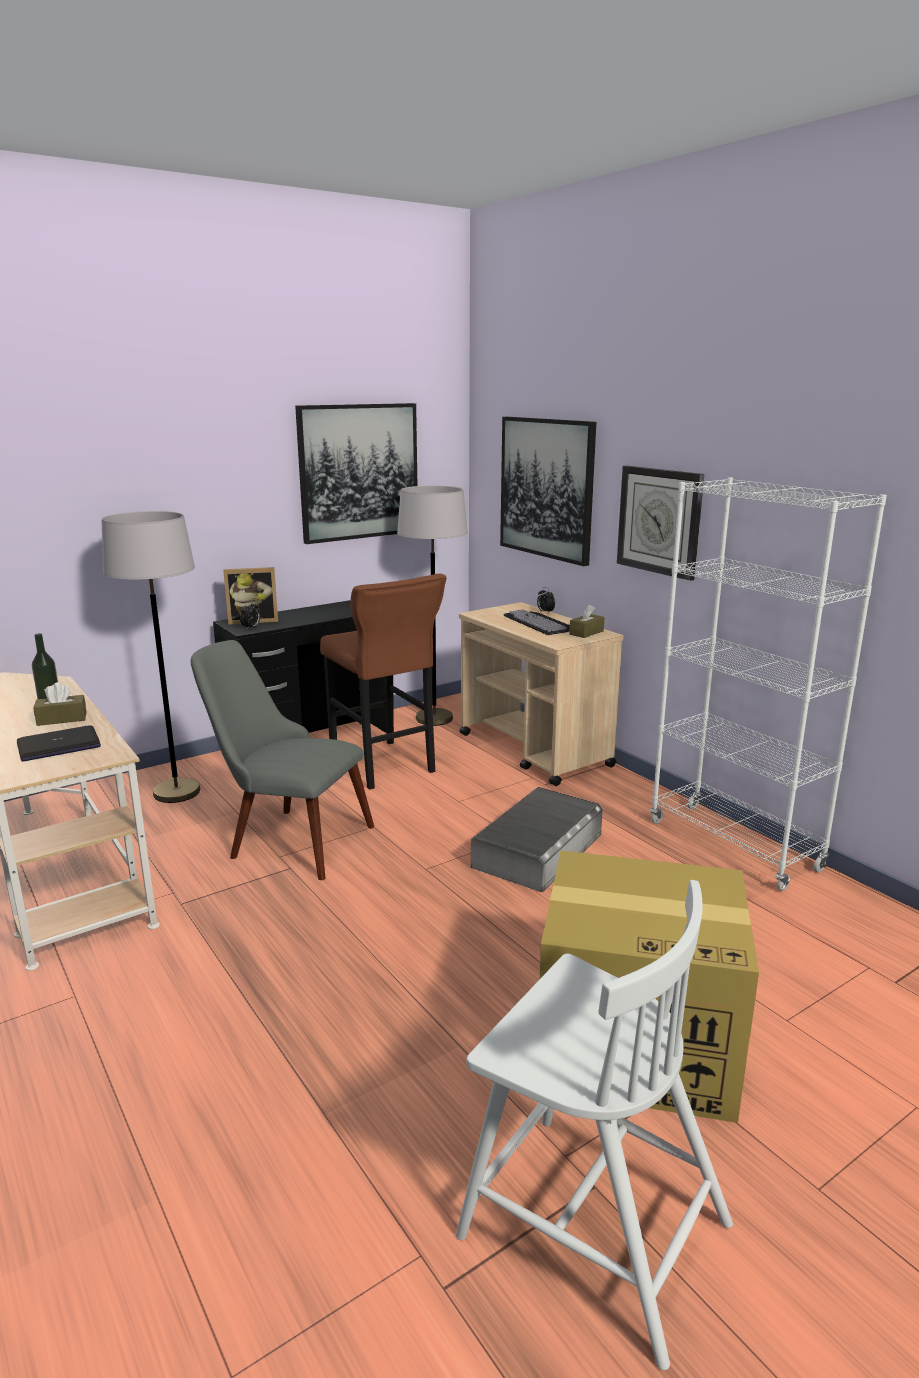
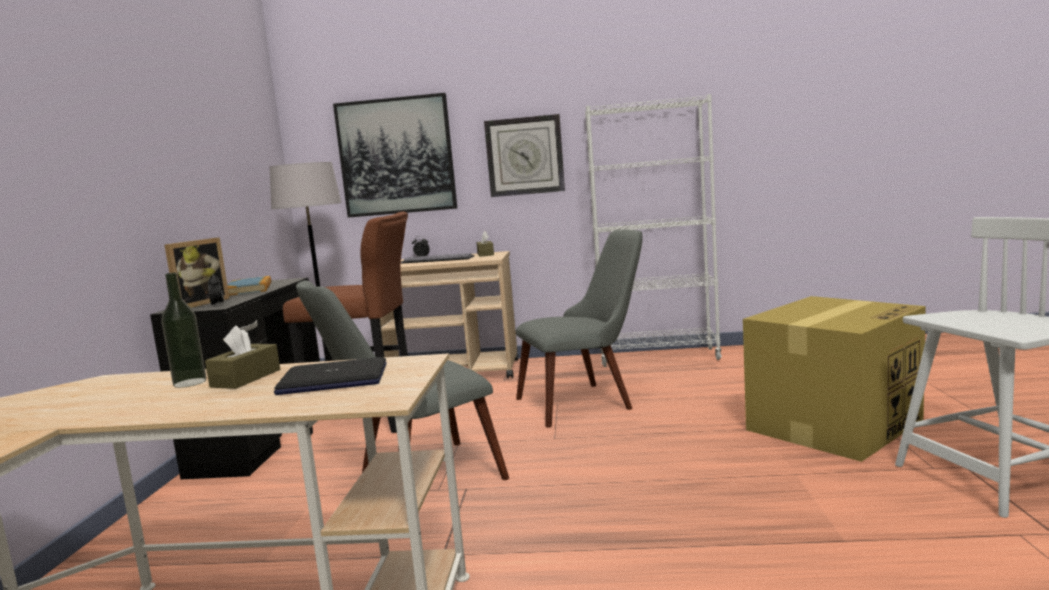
camera: 50 degrees left, 10 degrees down
(58, 746) = (333, 380): laptop -> laptop turned 75 degrees clockwise
(176, 792) = (206, 520): grey floor lamp -> none
(322, 612) = (249, 289): none -> book
(359, 472) = (226, 152): picture -> none
(538, 850) = (587, 401): grey storage box -> grey chair

